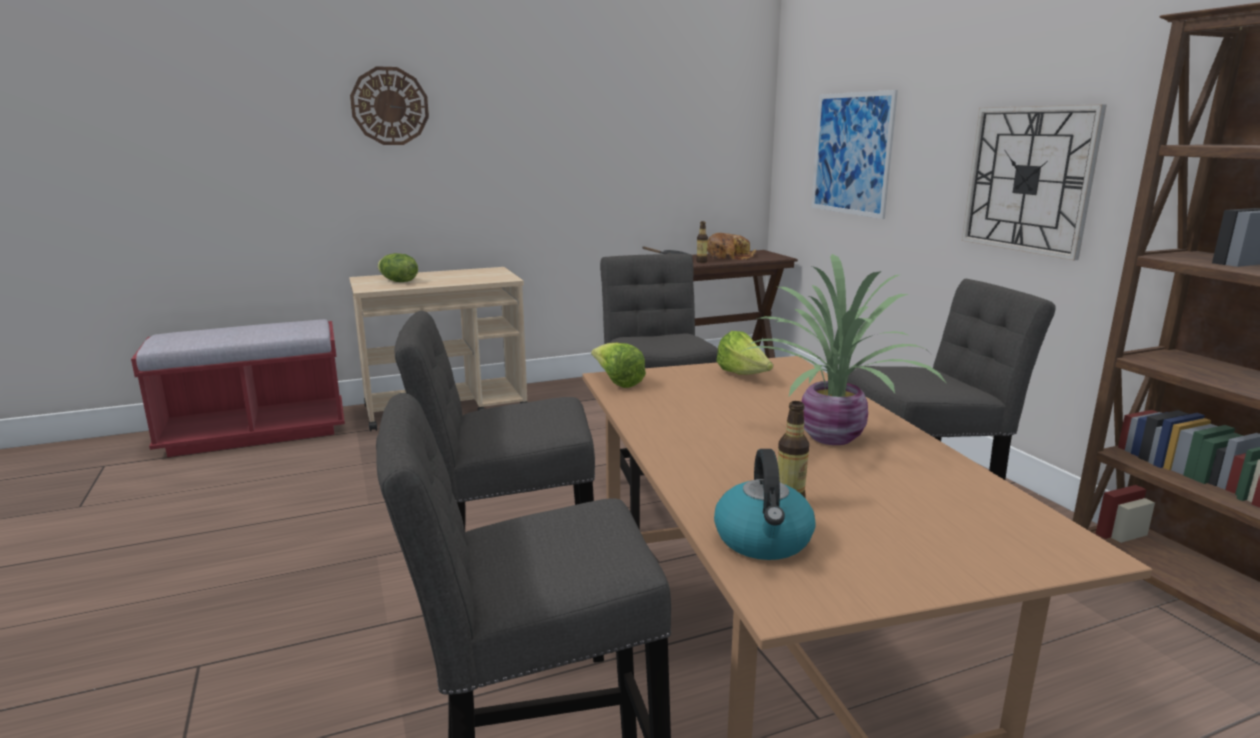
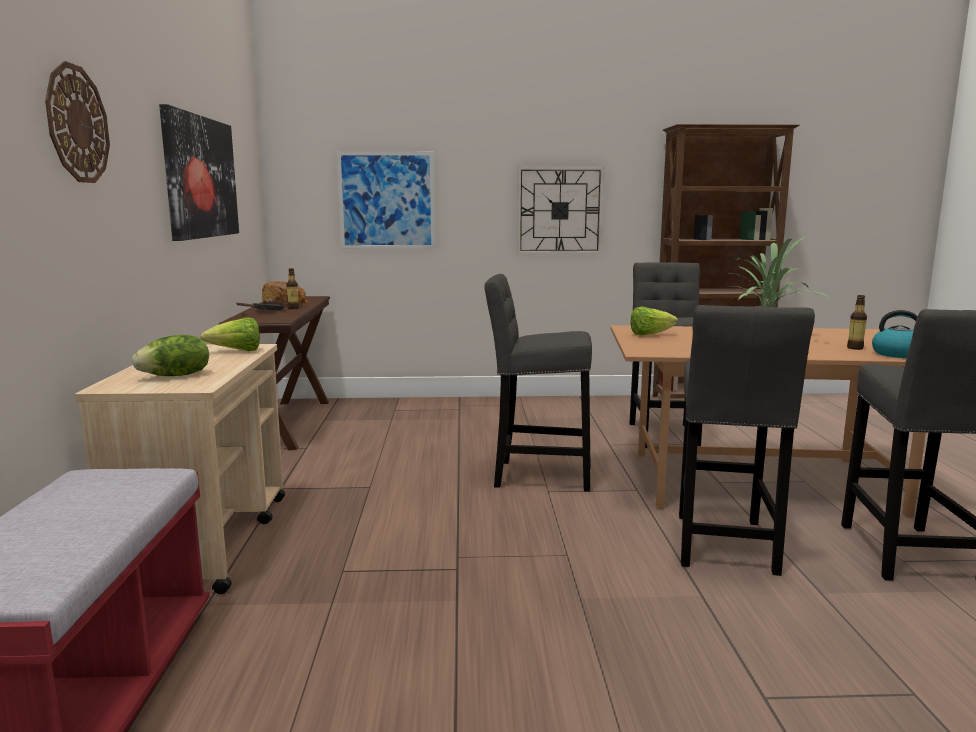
camera: 70 degrees left, 5 degrees down
(598, 132) = (201, 177): none -> picture
(617, 382) = (653, 352): lettuce -> lettuce (237, 351)

